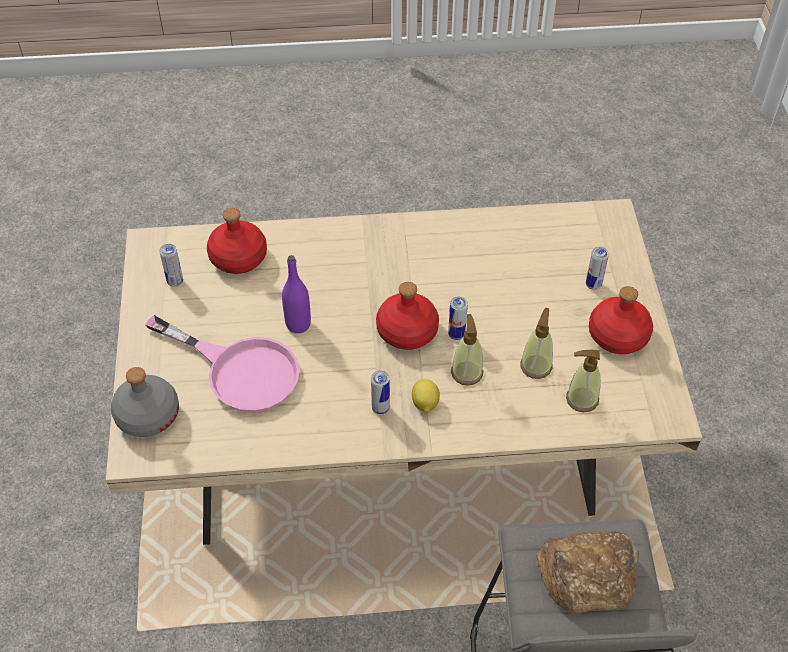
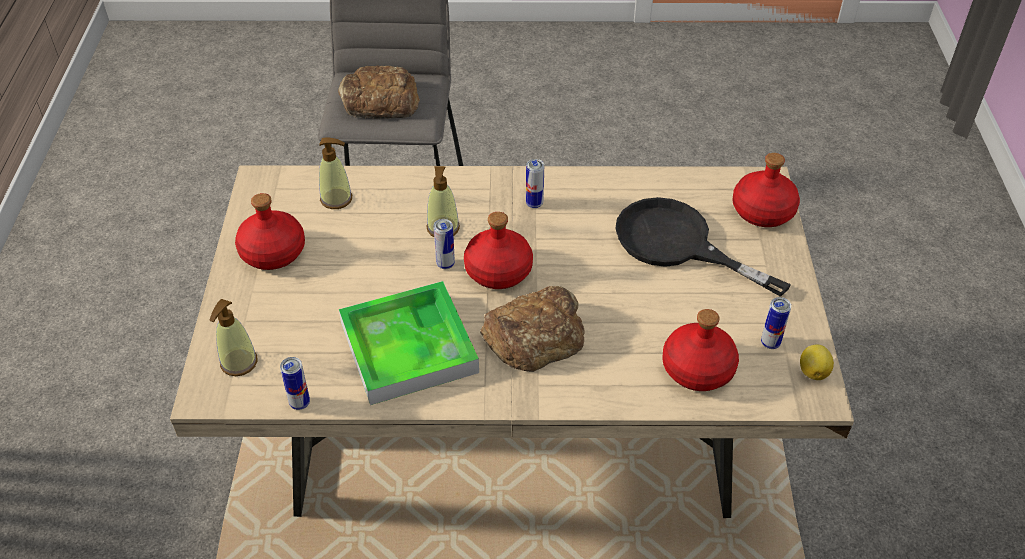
camera: 175 degrees left, 5 degrees down
(147, 415) = (763, 211): grey bottle -> red bottle
(240, 370) = (677, 244): pink frying pan -> black frying pan
(298, 324) = (618, 285): purple bottle -> none
(369, 275) = (535, 335): none -> bread
(425, 404) = (490, 204): lemon -> lemon (813, 371)
(470, 259) = (408, 347): none -> tray
(536, 366) = (370, 229): soap dispenser -> soap dispenser (238, 363)
(593, 285) = (274, 306): can -> can (299, 403)

